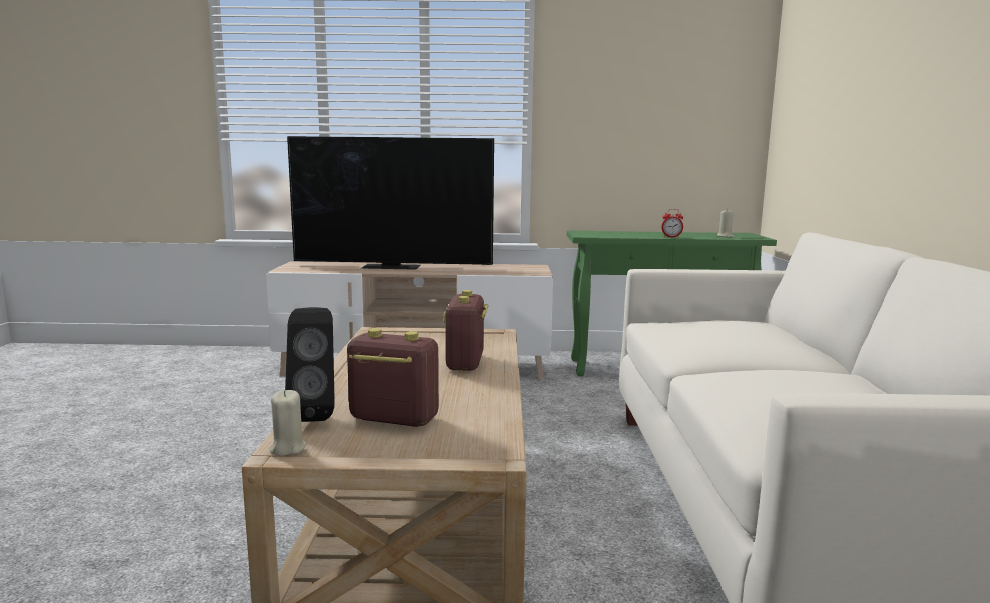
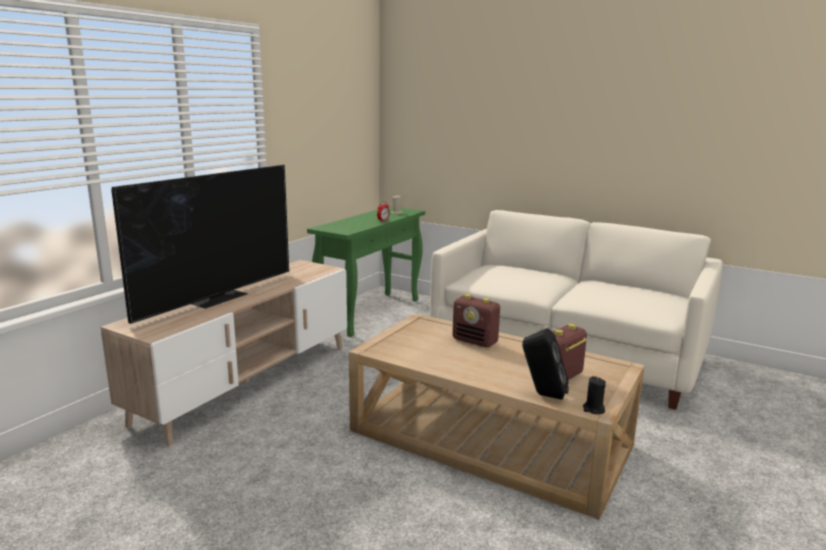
camera: 60 degrees left, 5 degrees up
(287, 448) = (593, 409): beige candle -> black candle

